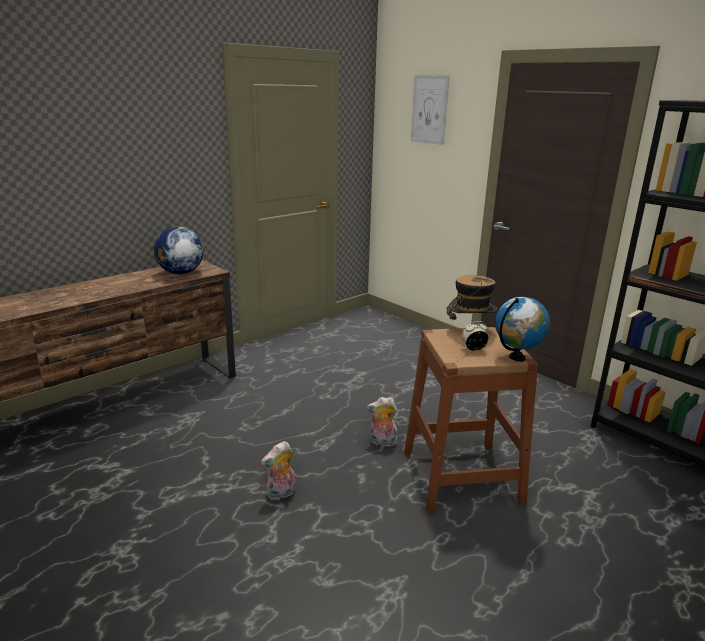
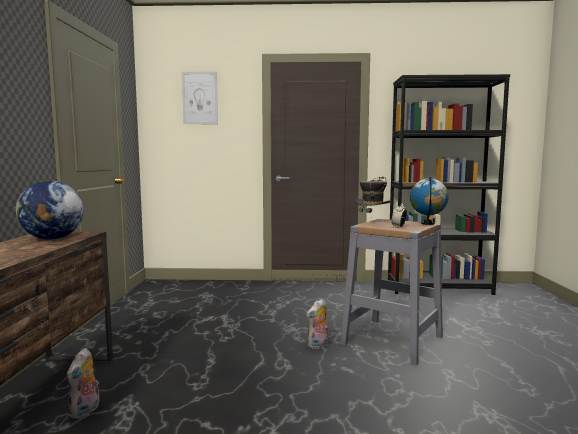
camera: 45 degrees left, 15 degrees down
(281, 494) = (319, 409): plush toy -> plush toy (86, 411)
(461, 476) = (392, 340): brown stool -> grey stool

